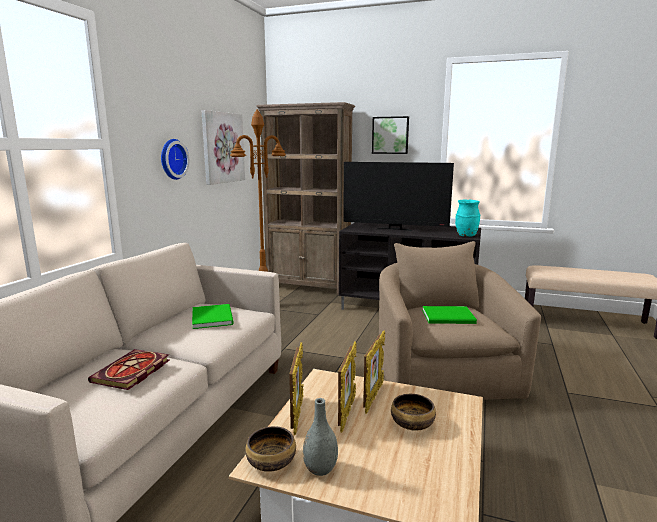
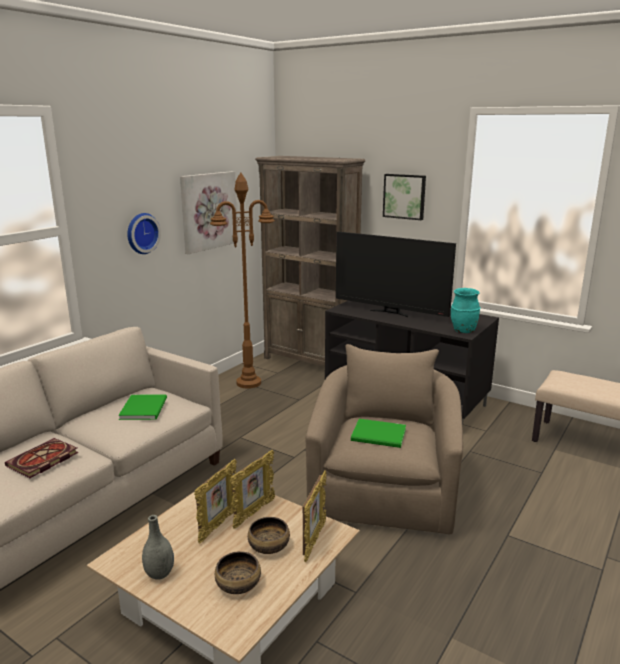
camera: 15 degrees right, 5 degrees up
(272, 462) = (126, 559): bowl -> bowl (239, 584)
(297, 415) = (174, 520): picture frame -> picture frame (314, 541)

